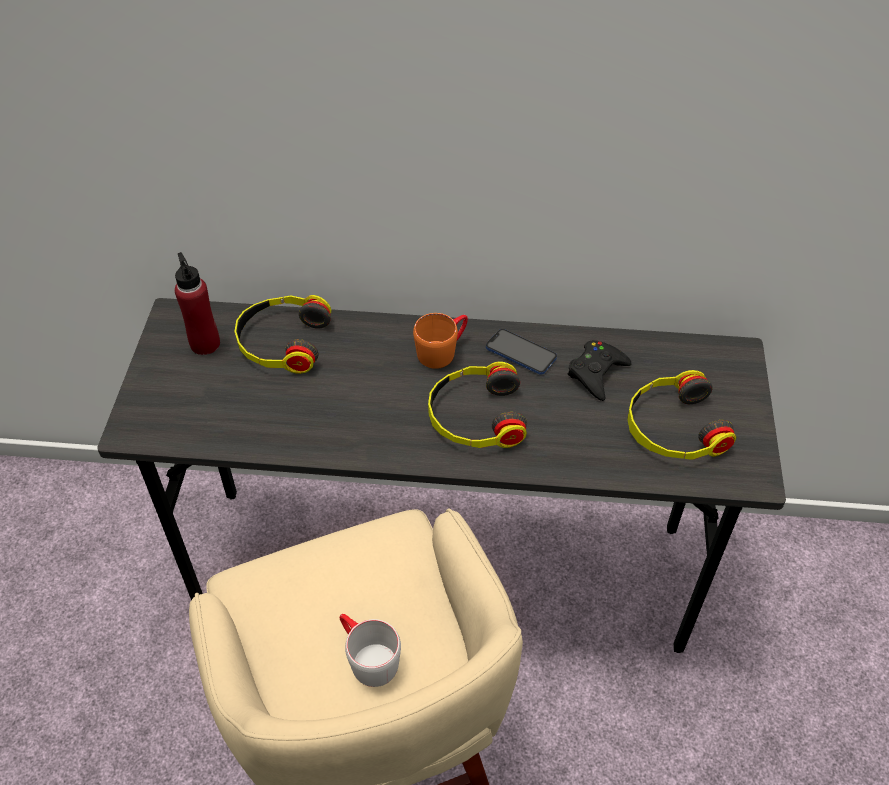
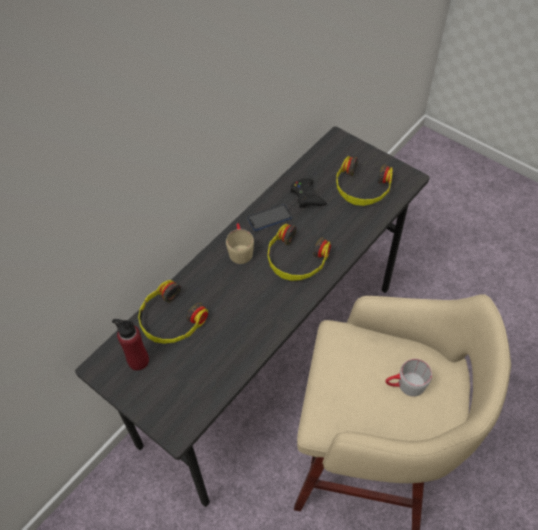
camera: 55 degrees left, 5 degrees up
(442, 350) = (240, 249): orange mug -> beige mug

